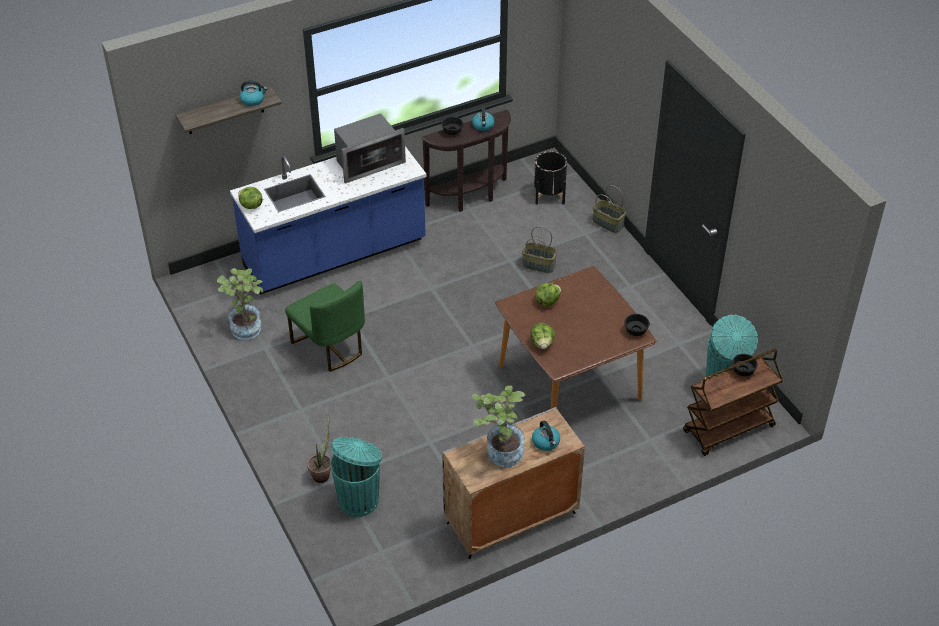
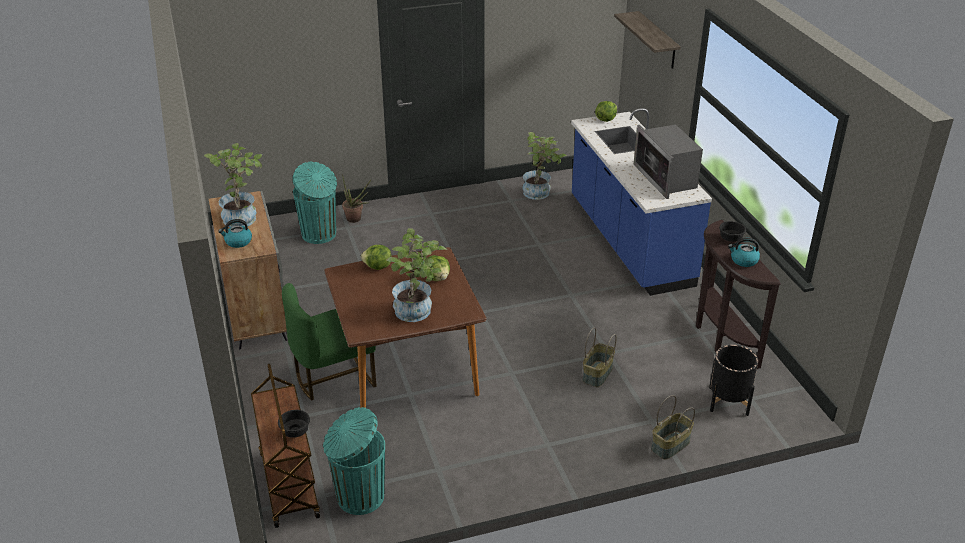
camera: 100 degrees right, 10 degrees down
(253, 100) = (657, 38): kettle -> none
(330, 347) = (502, 231): green chair -> green chair (333, 377)
(600, 306) = (418, 312): none -> potted plant
(635, 331) = (369, 330): black bowl -> none

